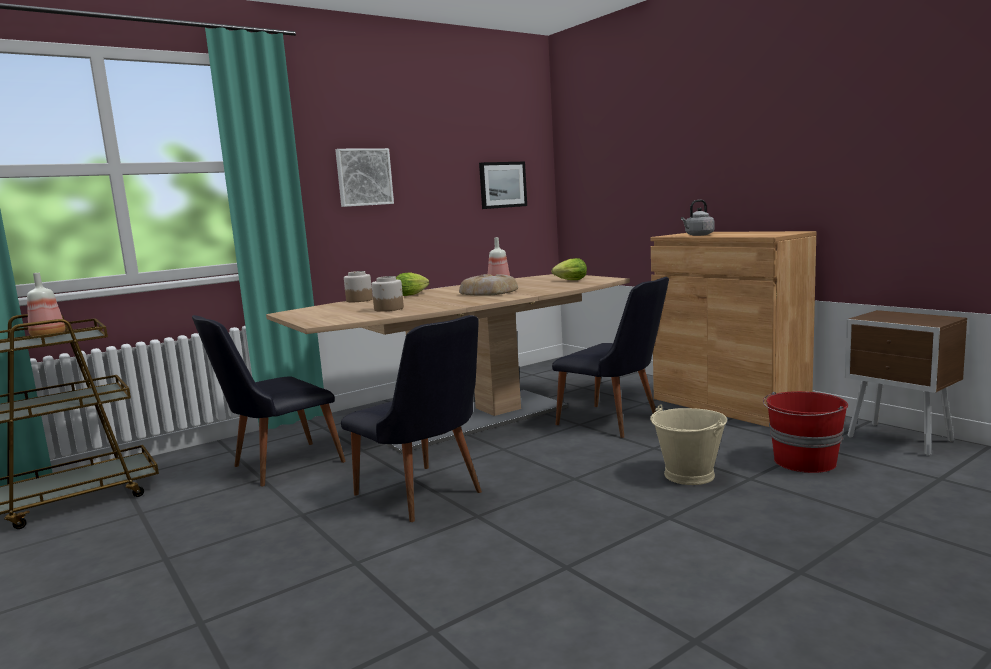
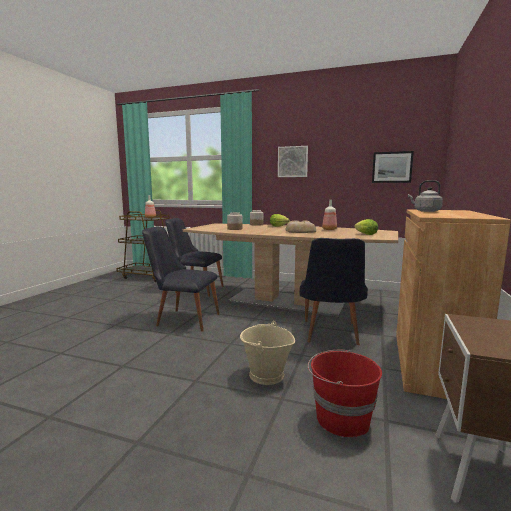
camera: 55 degrees right, 0 degrees up
(424, 497) = (183, 319): black chair -> black chair turned 90 degrees clockwise

